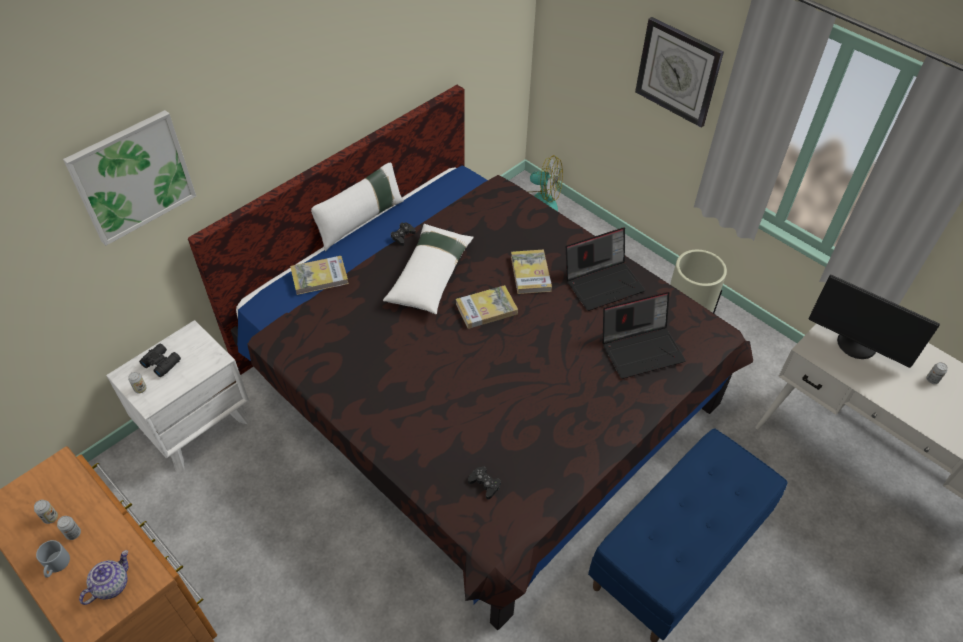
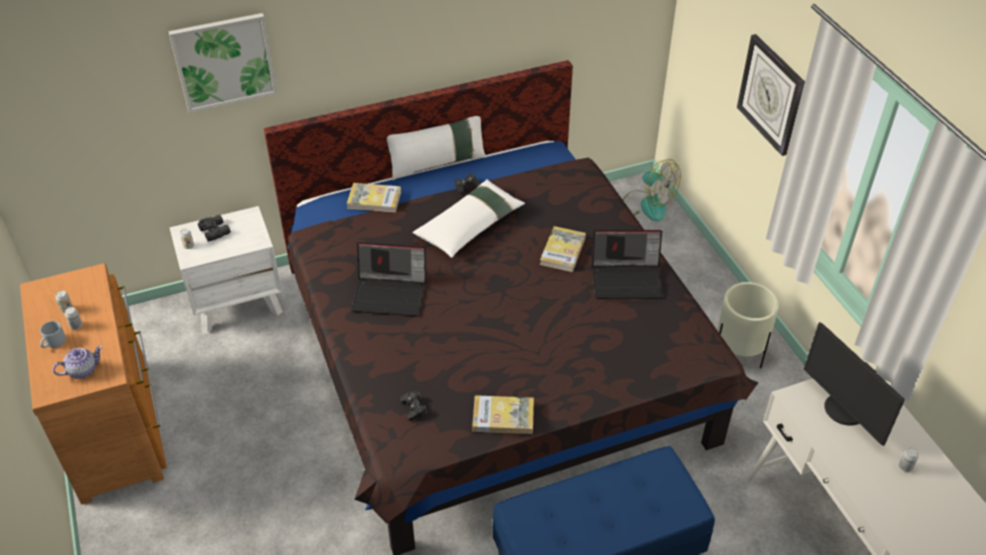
camera: 25 degrees right, 5 degrees down
(486, 309) = (503, 268): book -> book (503, 417)
(641, 348) = (627, 346): laptop -> laptop (391, 294)

